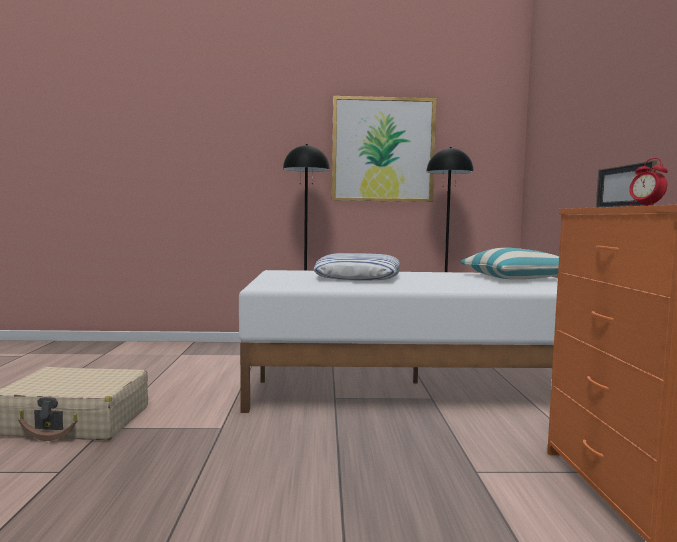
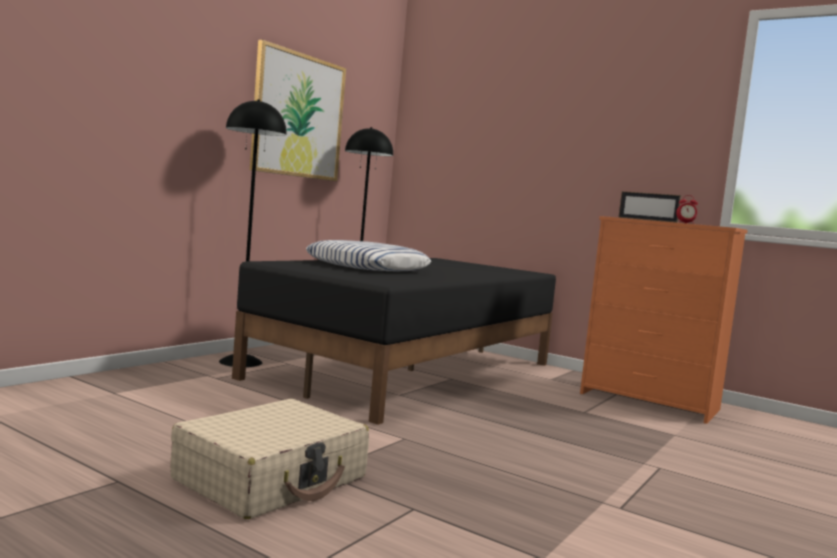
camera: 55 degrees left, 0 degrees up
(414, 383) = (411, 371): white bed -> black bed
(516, 278) = (456, 264): pillow -> none

